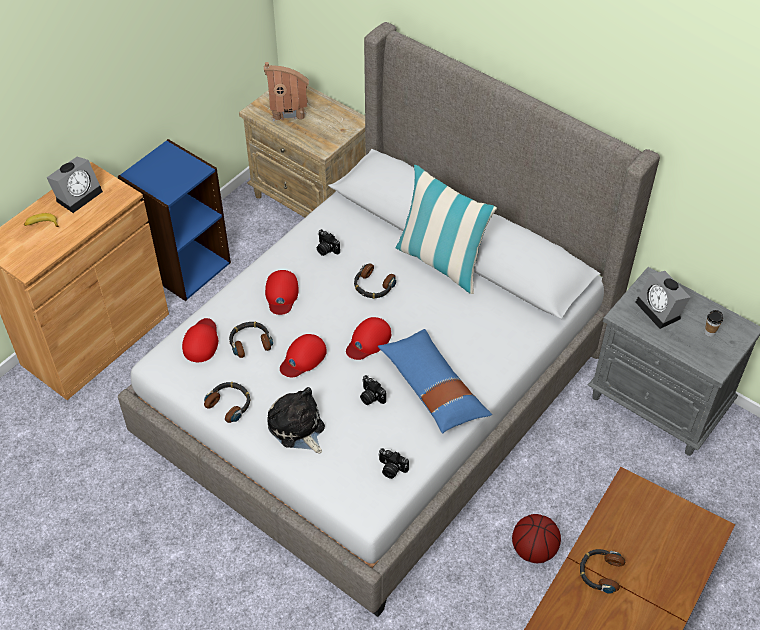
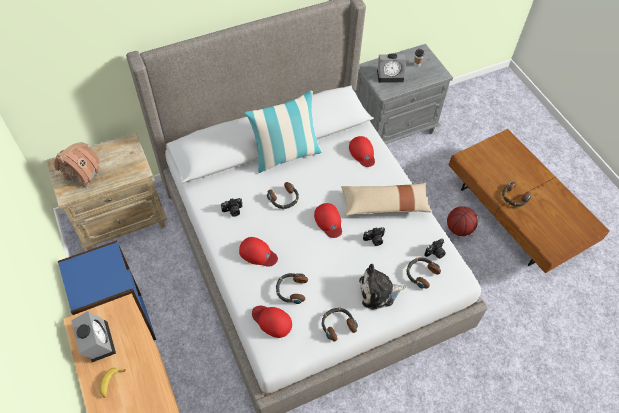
camera: 65 degrees left, 5 degrees up
(303, 358) = (322, 264): red cap -> red cap (362, 153)
(349, 463) = (421, 273): none -> headphones
(433, 388) = (384, 204): blue pillow -> beige pillow

